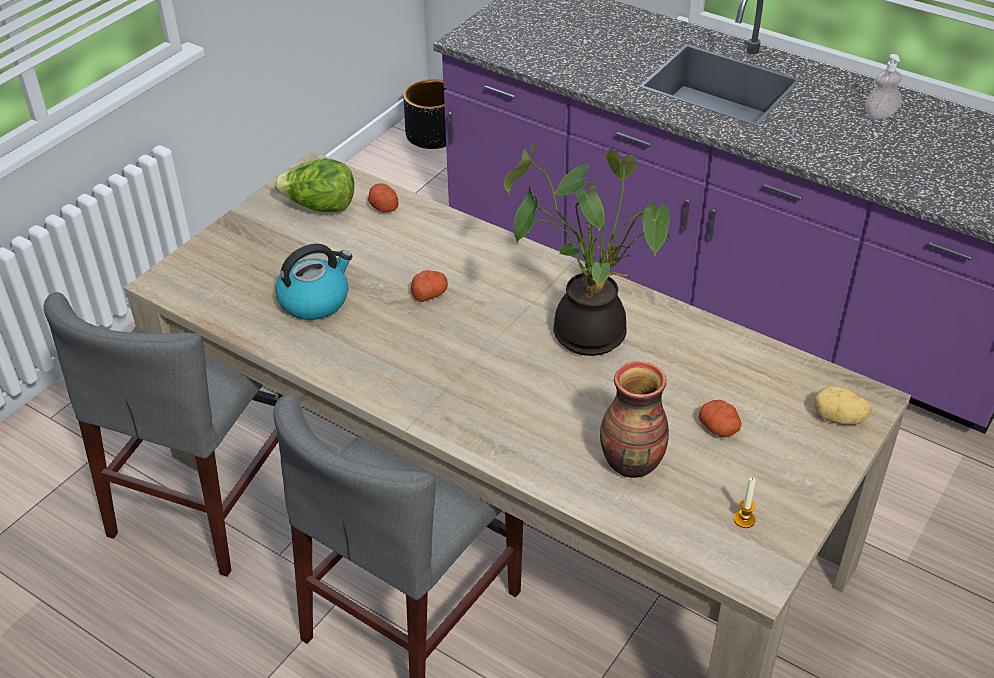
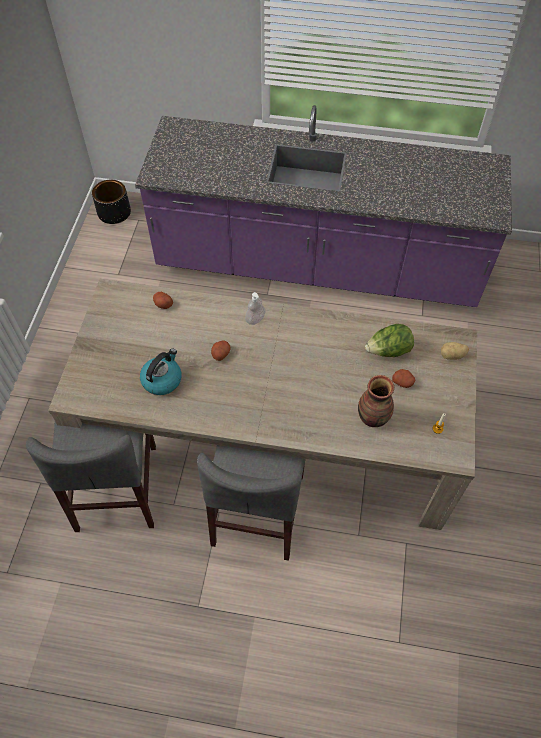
camera: 25 degrees left, 15 degrees up
(319, 207) = (128, 317): lettuce -> lettuce (388, 351)
(589, 329) = (313, 346): potted plant -> none
(880, 114) = (396, 165): soap dispenser -> soap dispenser (255, 319)

